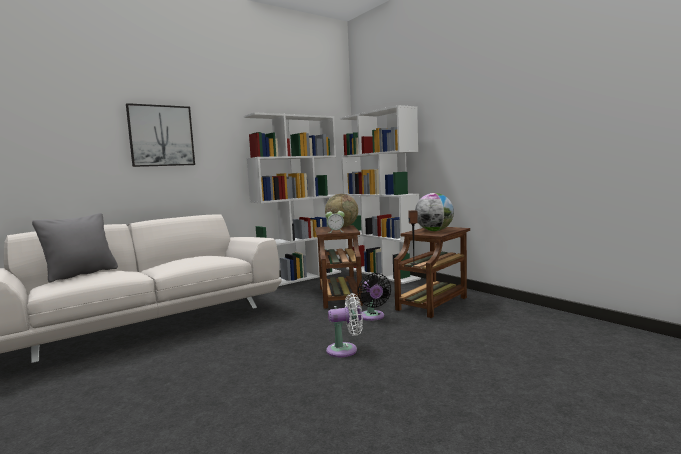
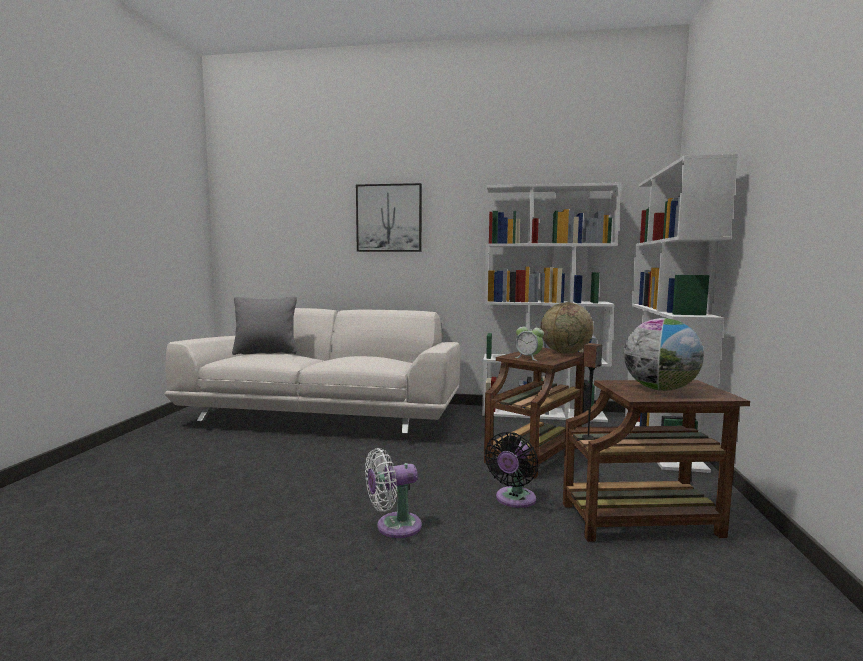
camera: 45 degrees right, 0 degrees up
(345, 350) = (394, 527): white fan -> white fan turned 120 degrees clockwise

